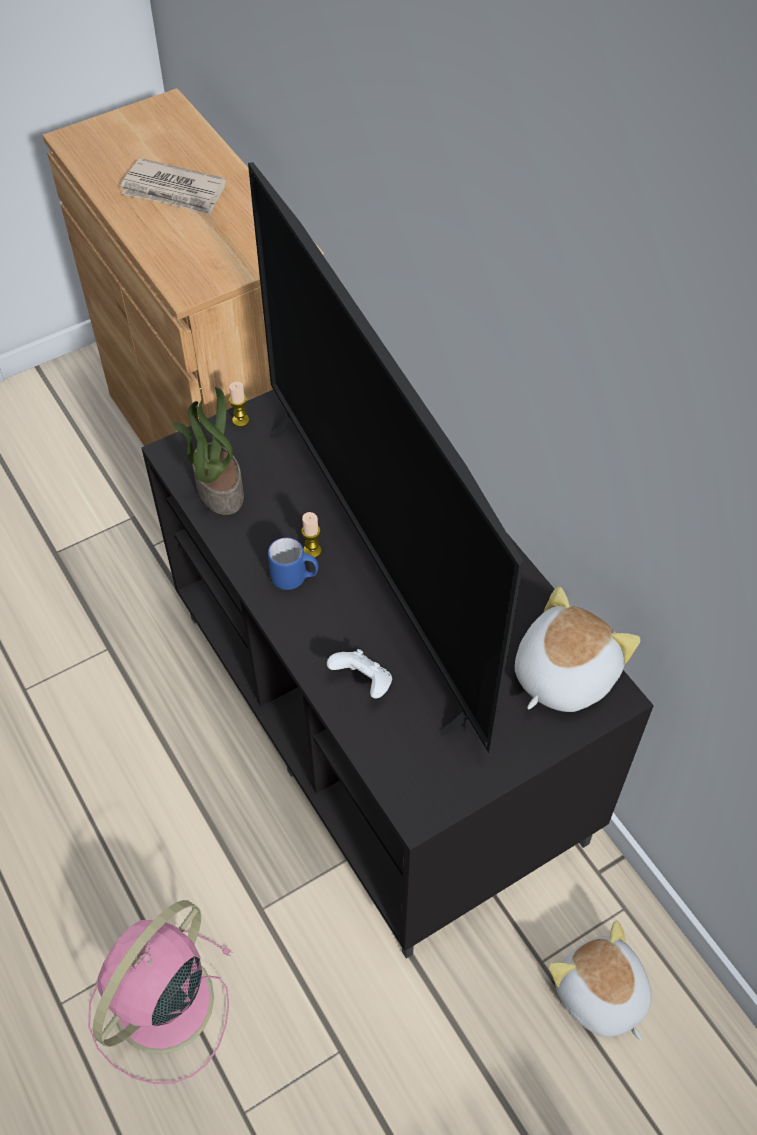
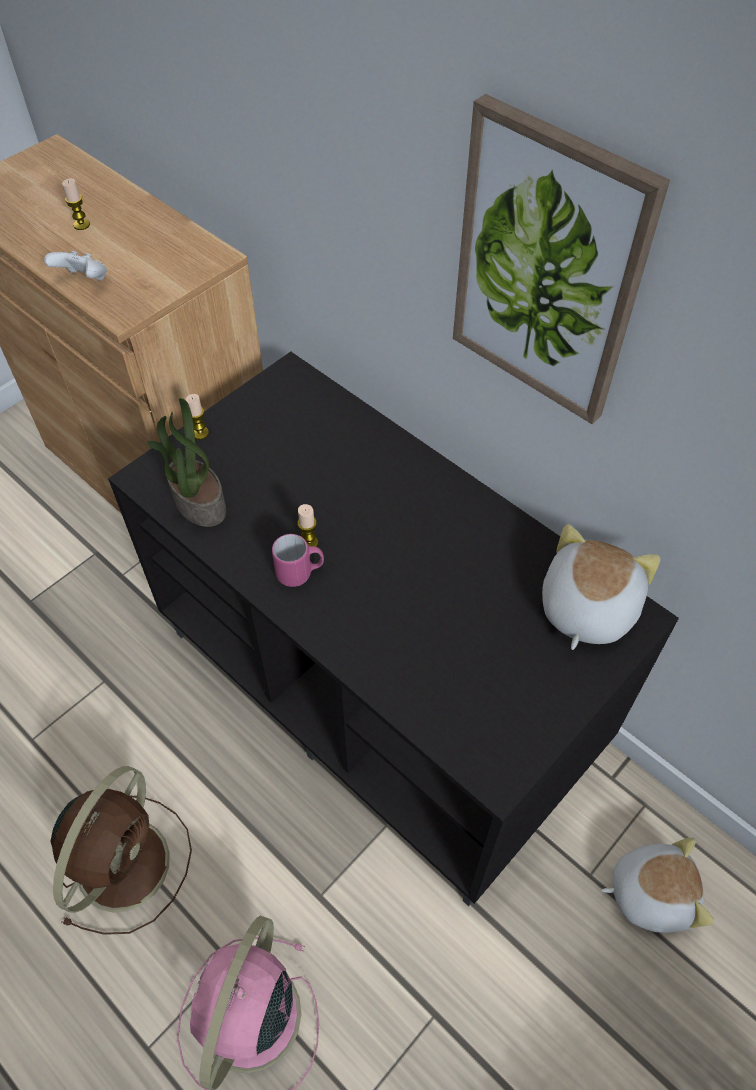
camera: 15 degrees left, 0 degrees up
(84, 826) = (126, 860): none -> brown fan
(174, 191) = (81, 225): newspaper -> candle
(295, 578) = (300, 573): blue mug -> pink mug
(363, 682) = (400, 661): white game controller -> white game controller (84, 280)
(375, 563) = (373, 541): television -> none
(560, 337) = (548, 268): none -> picture
(600, 995) = (650, 892): plush toy -> plush toy turned 135 degrees clockwise

